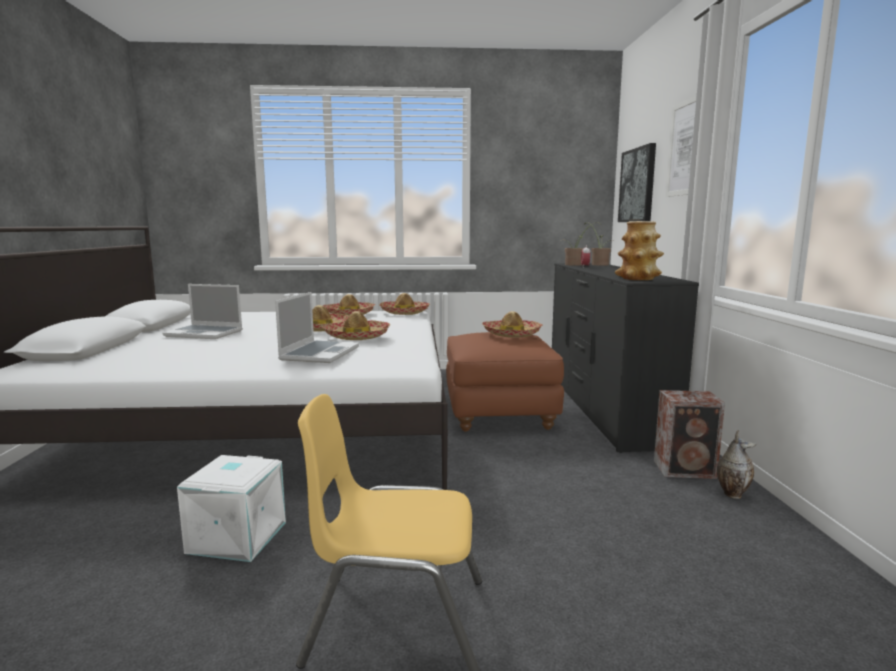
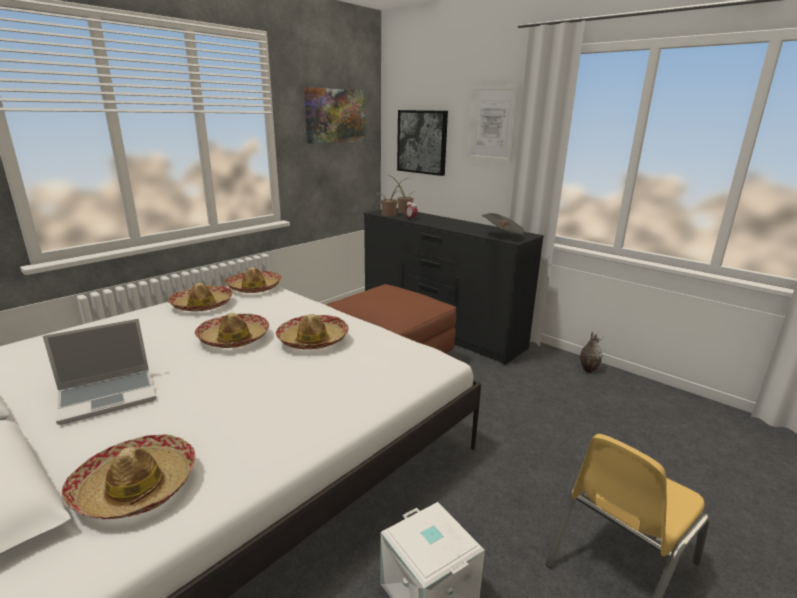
camera: 45 degrees left, 10 degrees up
(319, 353) = (344, 376): laptop -> none
(512, 334) = (394, 292): hat -> hat (136, 487)
(547, 163) = (335, 116): none -> picture
(638, 279) = (504, 236): vase -> newspaper
(686, 470) = (549, 362): speaker -> none

